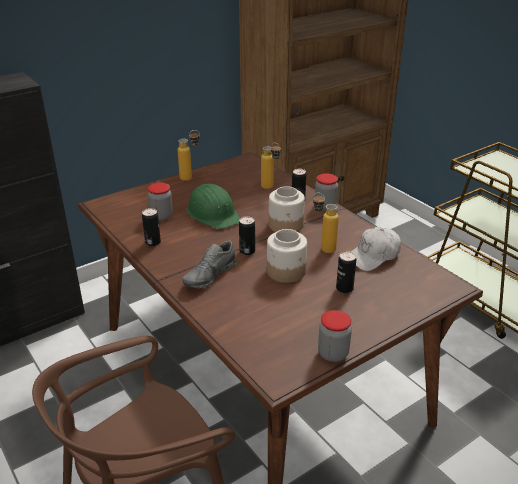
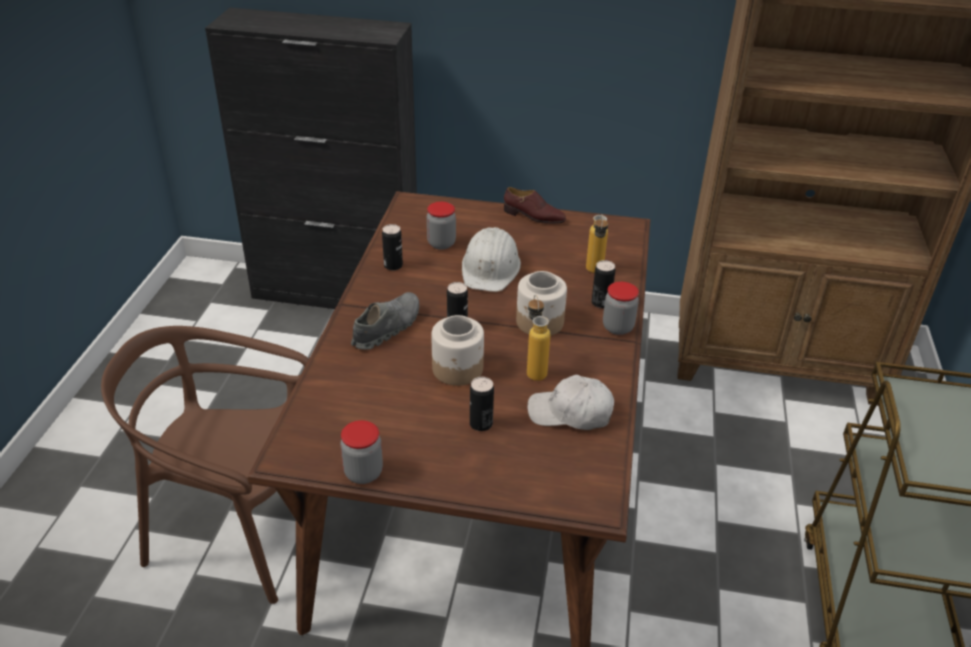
camera: 45 degrees right, 5 degrees up
(191, 177) = (534, 216): bottle -> brown shoe
(210, 276) = (387, 328): grey shoe -> grey shoe turned 135 degrees clockwise
(213, 213) = (491, 268): green hard hat -> white hard hat

